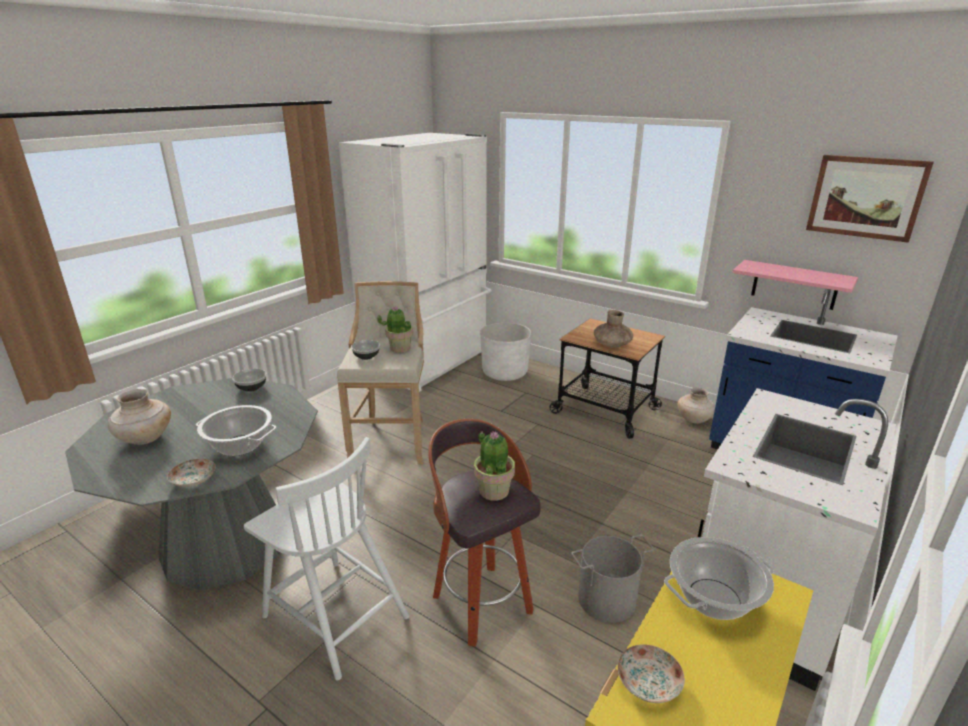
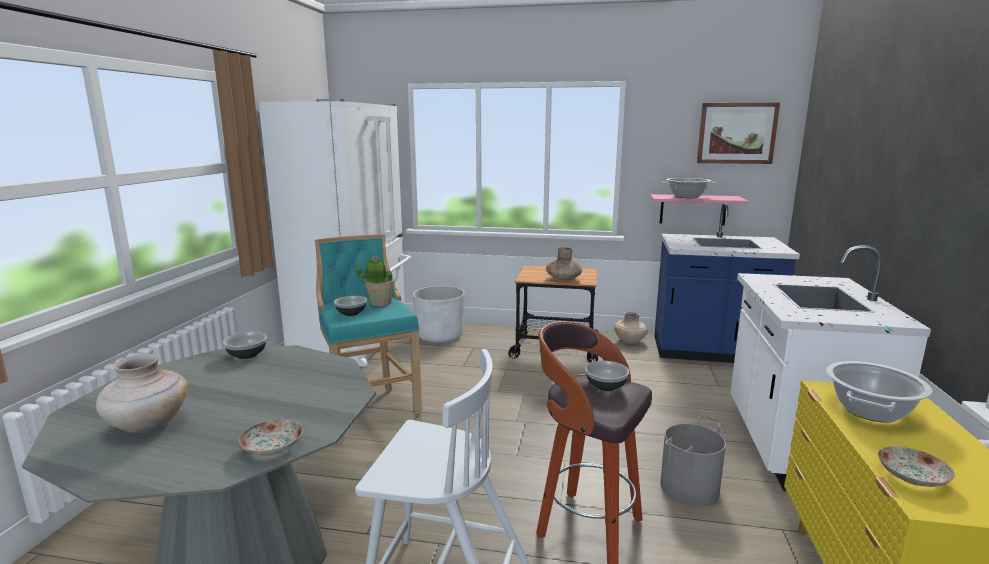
camera: 25 degrees left, 10 degrees down
(240, 445) = (297, 405): cooking pot -> cooking pot (687, 197)
(391, 439) = (370, 412): beige stool -> turquoise stool
(494, 490) = (606, 386): potted plant -> bowl

